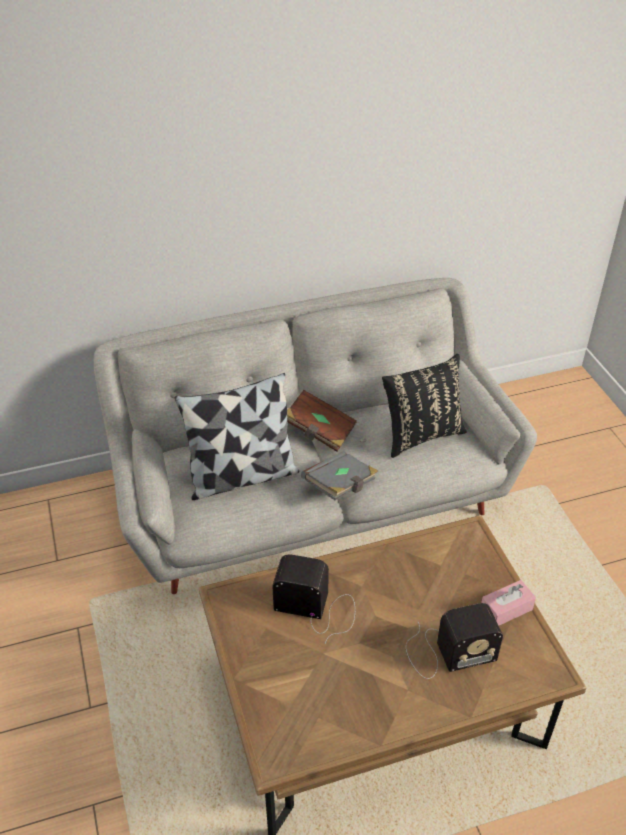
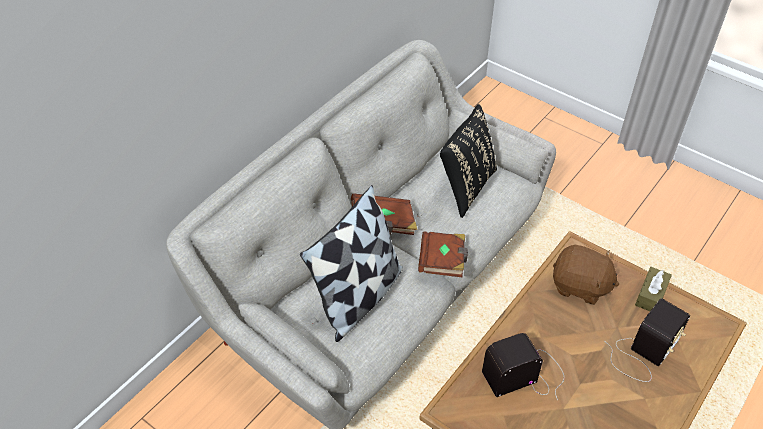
camera: 35 degrees left, 5 degrees up
(340, 485) = (443, 262): grey book -> brown book
(442, 566) = (580, 286): none -> brown plush toy
(506, 609) = (651, 295): pink tissue box -> brown tissue box

